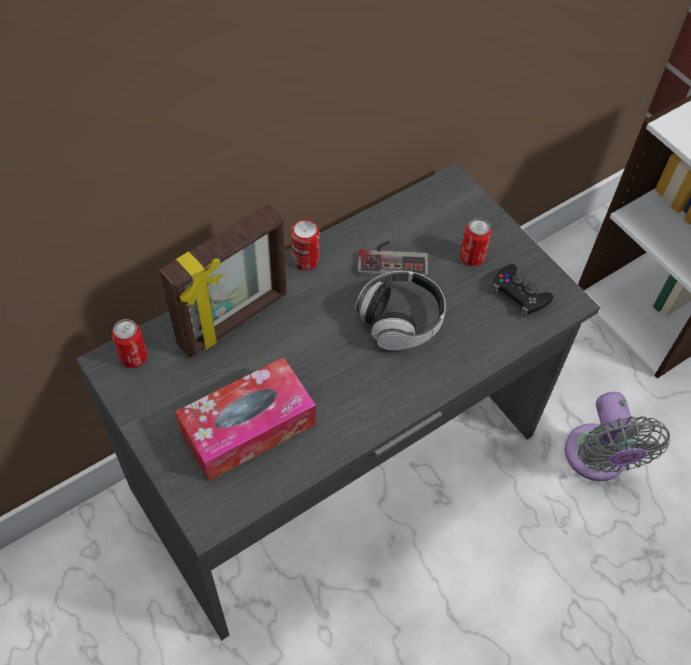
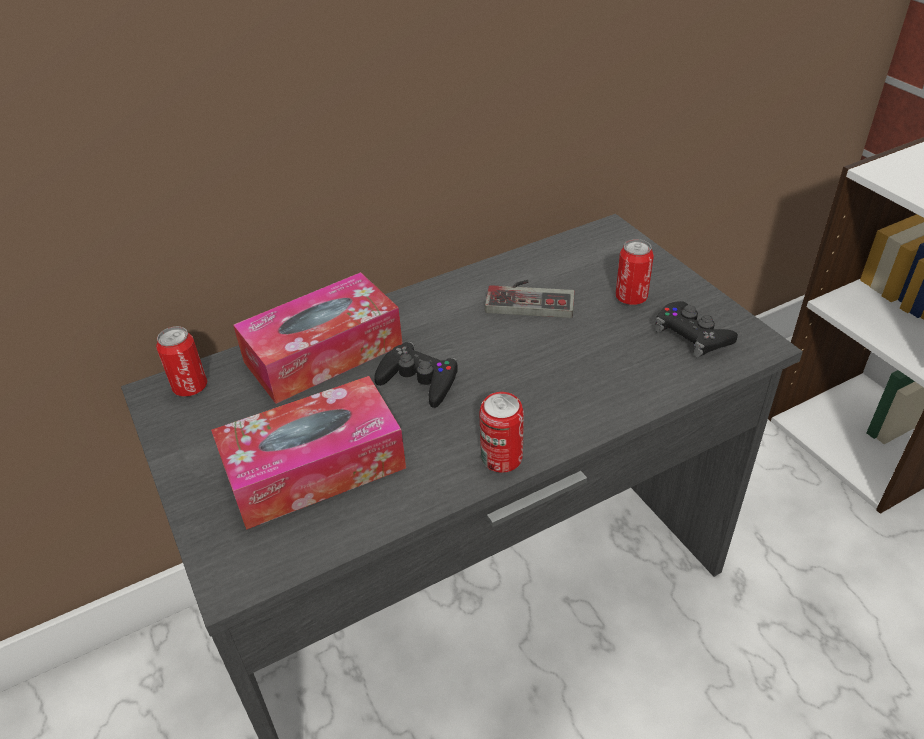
camera: 10 degrees right, 15 degrees down
(234, 321) = (323, 353): picture frame -> tissue box
(305, 260) = (423, 297): can -> can (501, 458)
(314, 344) = (419, 380): none -> black game controller
(400, 320) = (534, 358): headphones -> none
(597, 460) = (808, 606): grey fan -> none

